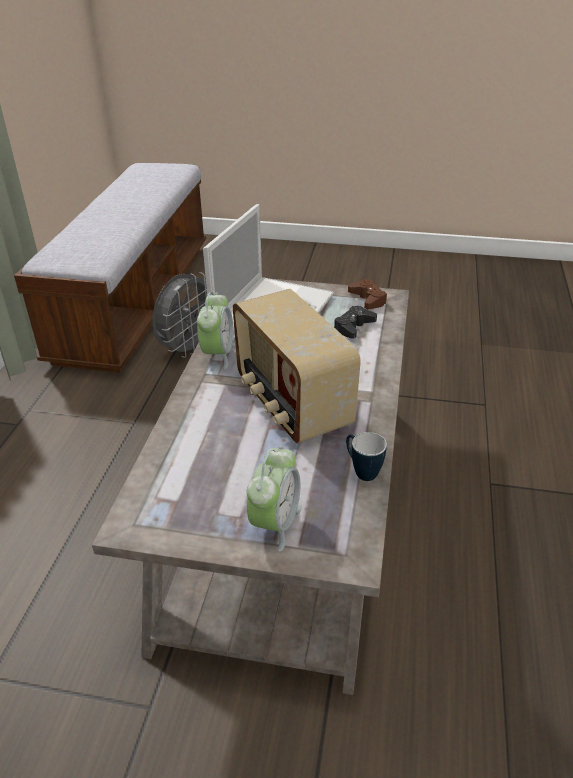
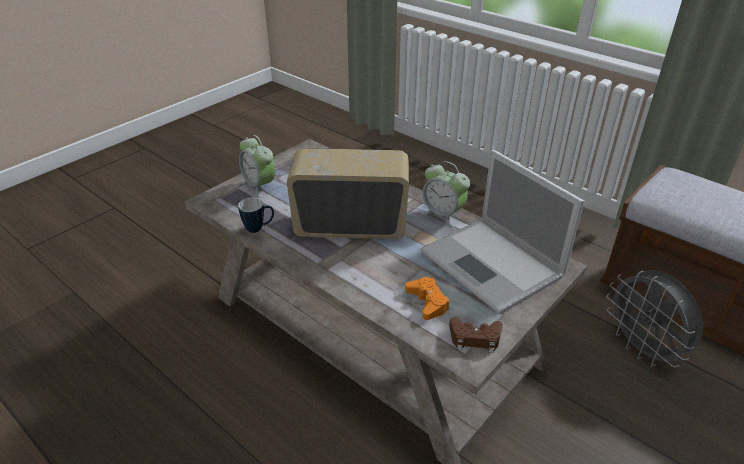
camera: 120 degrees right, 0 degrees up
(353, 327) = (427, 302): black game controller -> orange game controller

